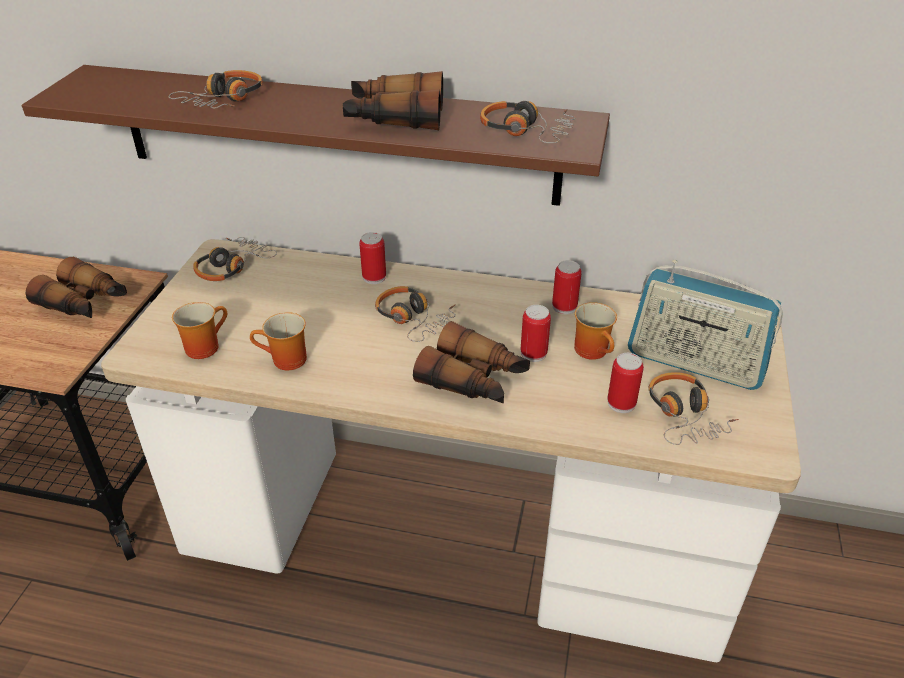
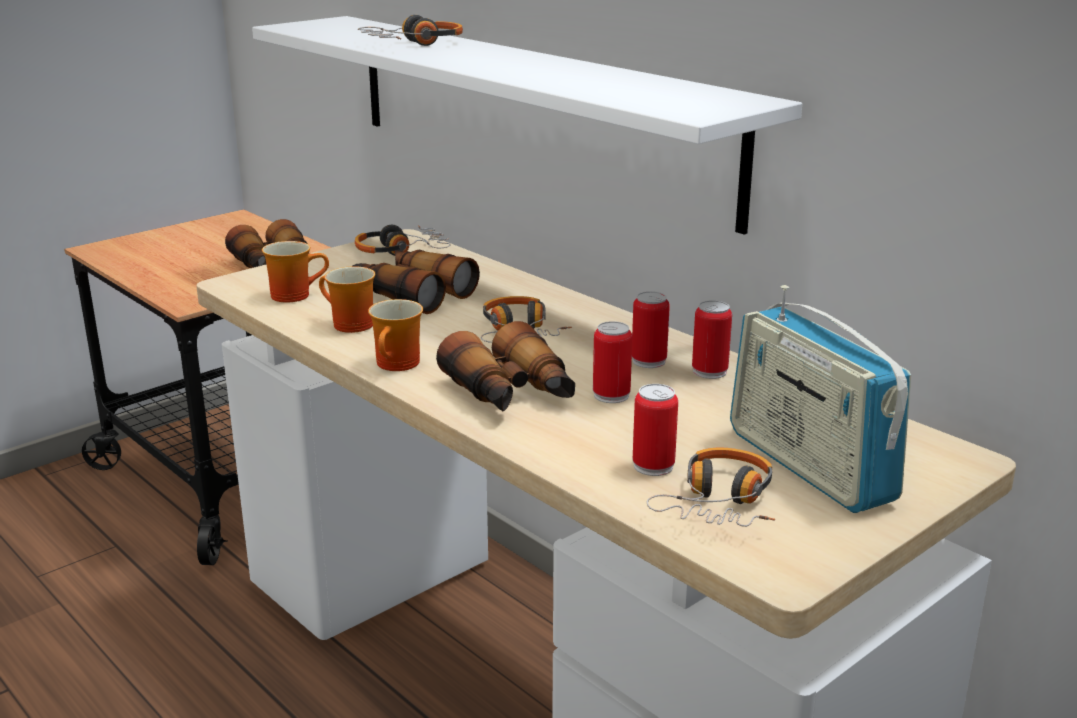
camera: 35 degrees right, 15 degrees down
(336, 135) = (531, 111): brown shelf -> white shelf
(374, 277) = (526, 292): can -> can (649, 361)
(394, 117) = (547, 71): binoculars -> binoculars (411, 294)
(526, 131) = (666, 97): headphones -> none
(595, 351) = (690, 416): mug -> mug (399, 365)

